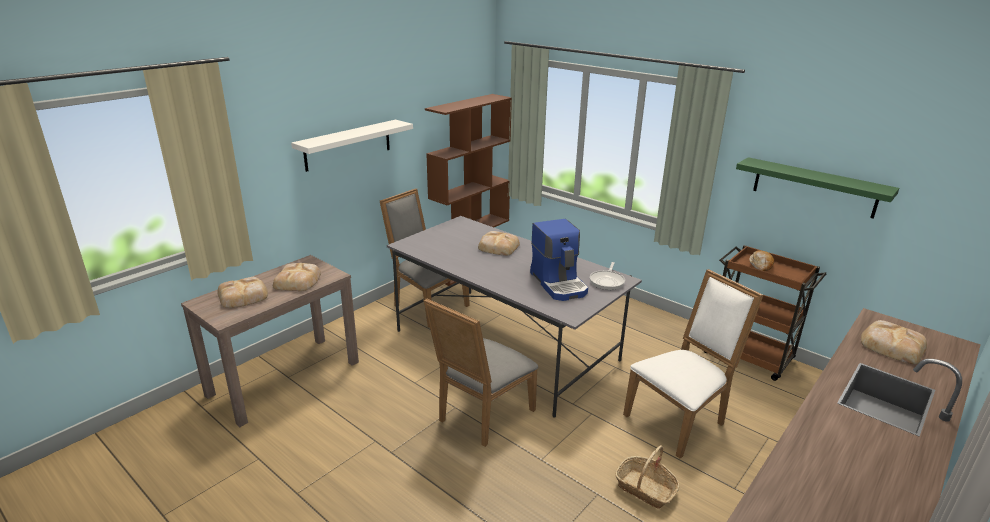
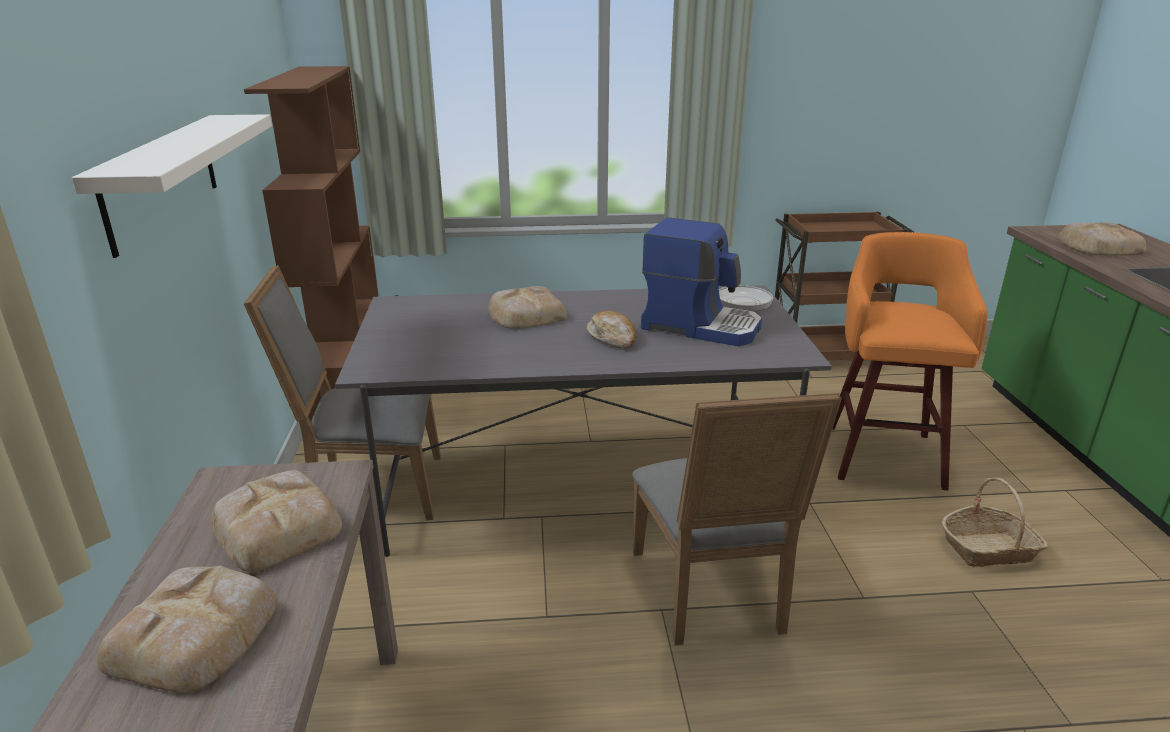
camera: 45 degrees left, 0 degrees up
(679, 419) = (884, 454): white chair -> orange stool
(761, 265) = (828, 229): bread -> bread (612, 338)
(814, 187) = (863, 110): green shelf -> none

